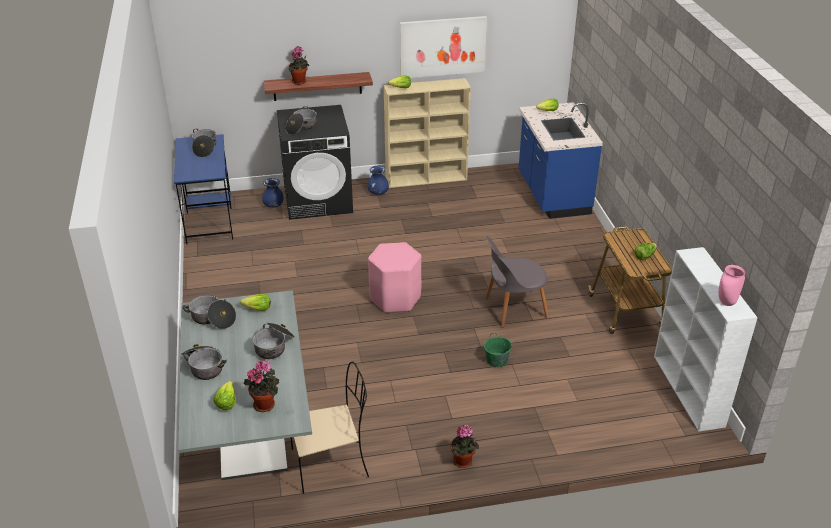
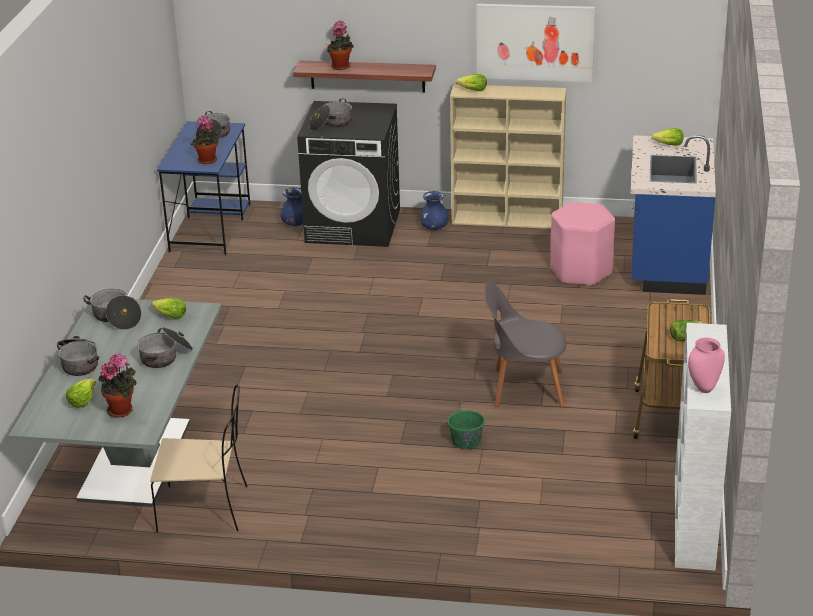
camera: 20 degrees right, 5 degrees down
(395, 298) = (382, 352): pink stool -> pink stool (581, 272)
(463, 462) = (357, 539): potted plant -> potted plant (207, 161)

